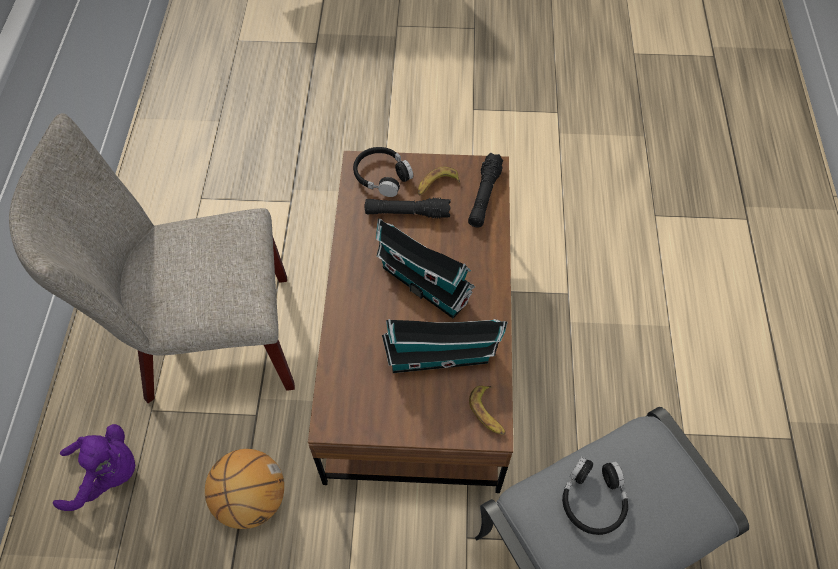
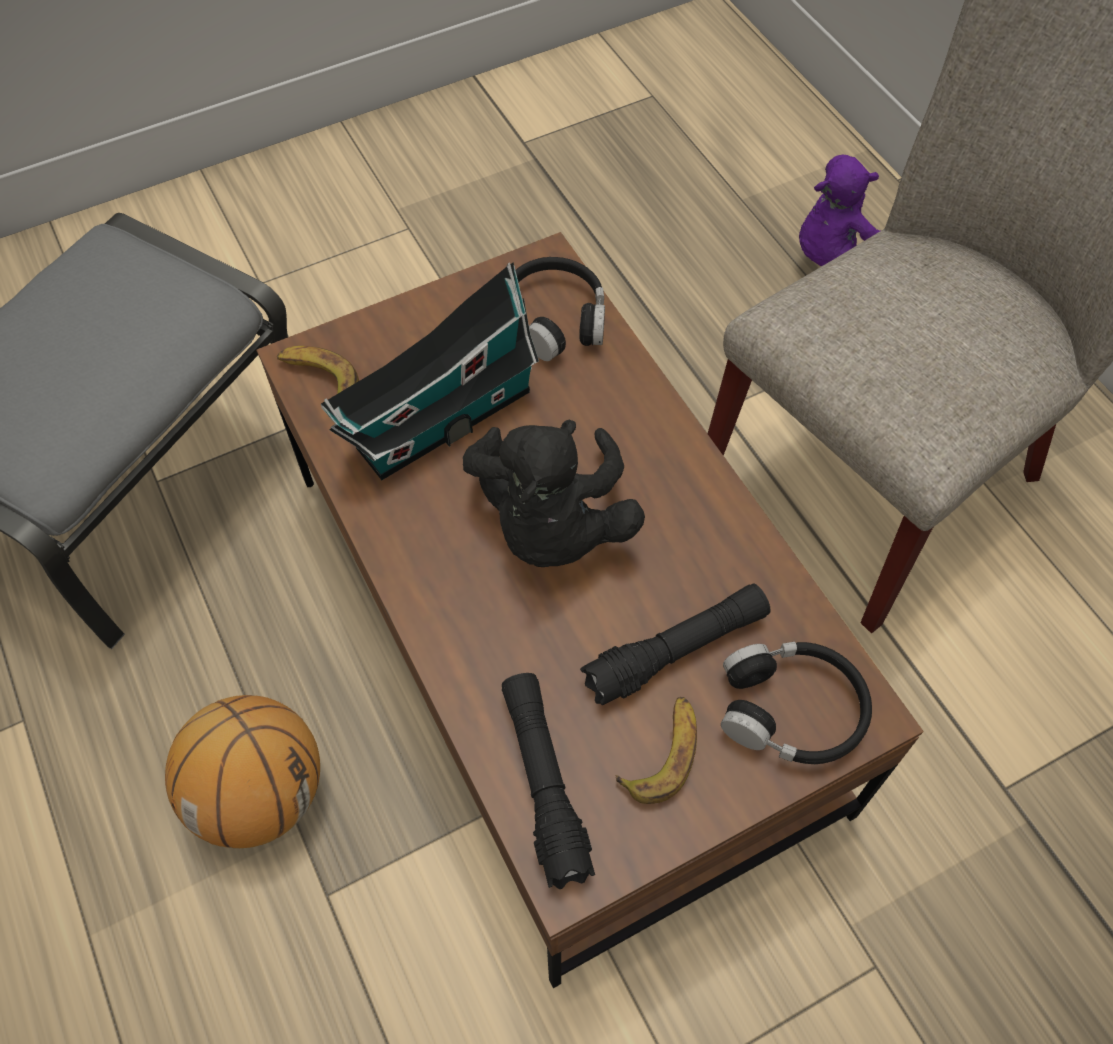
camera: 150 degrees right, 0 degrees up
(251, 499) = (640, 319): basketball -> basketball (261, 792)
(422, 283) = (551, 524): toy house -> black plush toy
(593, 499) = (109, 339): black headphones -> black headphones (556, 318)

